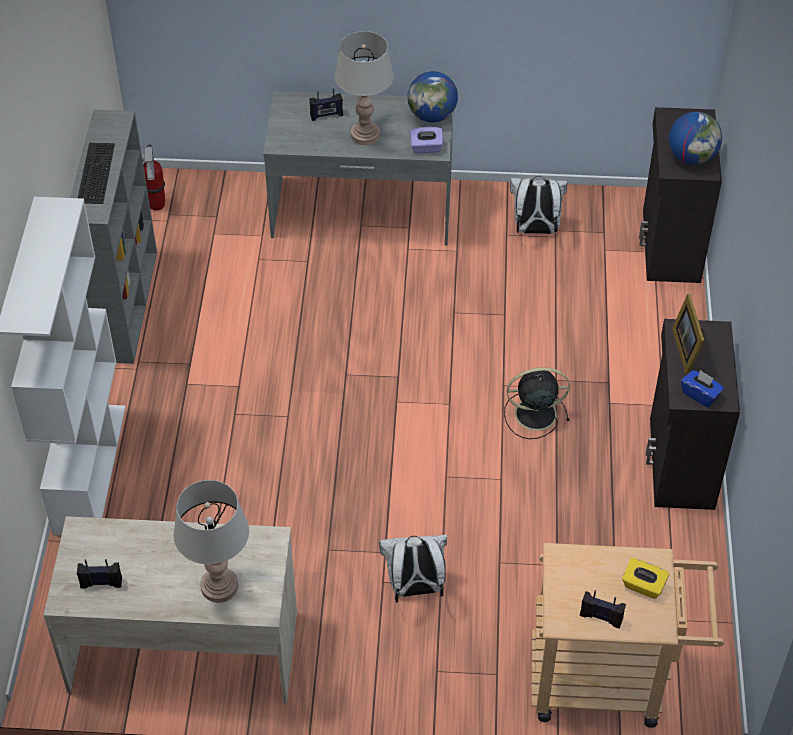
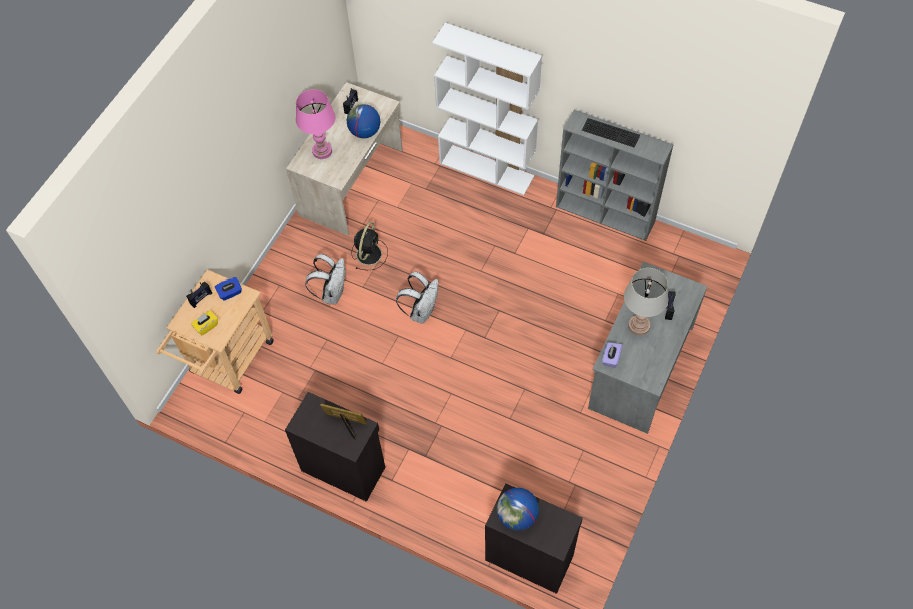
camera: 115 degrees right, 10 degrees up
(157, 205) = (690, 251): fire extinguisher -> none
(219, 586) = (322, 151): grey table lamp -> pink table lamp
(432, 116) = (644, 374): globe -> globe (365, 132)
(533, 414) = (420, 401): black fan -> black fan (369, 253)
(535, 230) = (580, 471): white backpack -> white backpack (421, 311)
(700, 395) = (308, 413): blue tissue box -> blue tissue box (230, 293)

